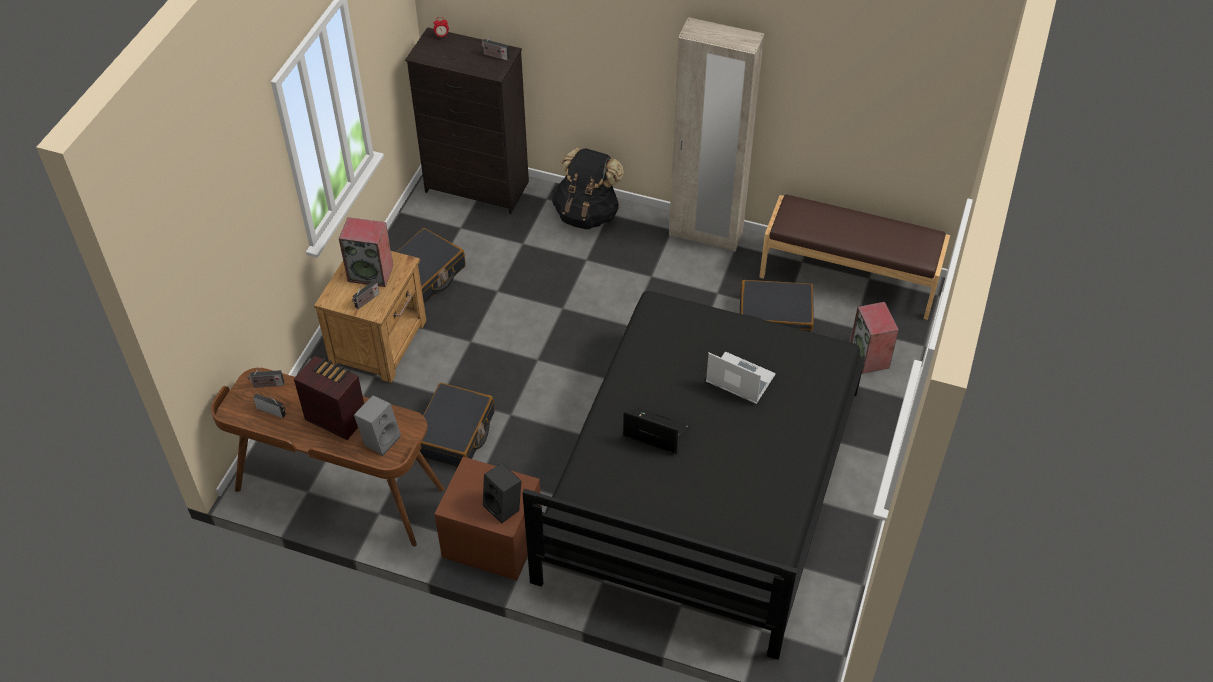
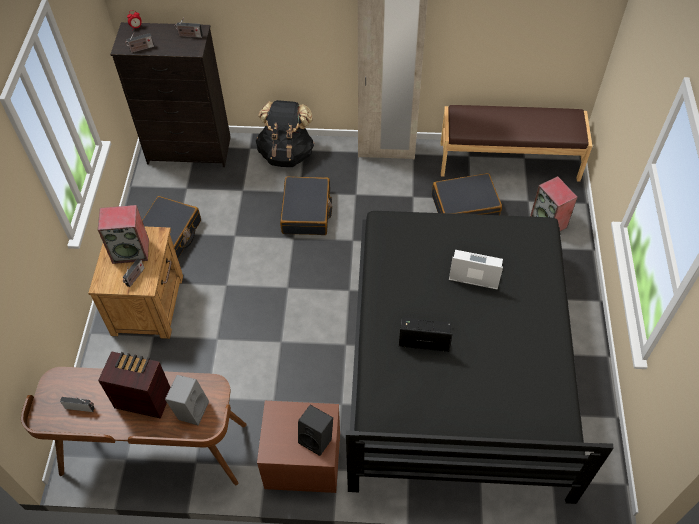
camera: 15 degrees left, 5 degrees up
(267, 385) = (68, 382): radio -> radio (140, 49)
(454, 434) = (239, 371): black suitcase -> black suitcase (307, 212)

